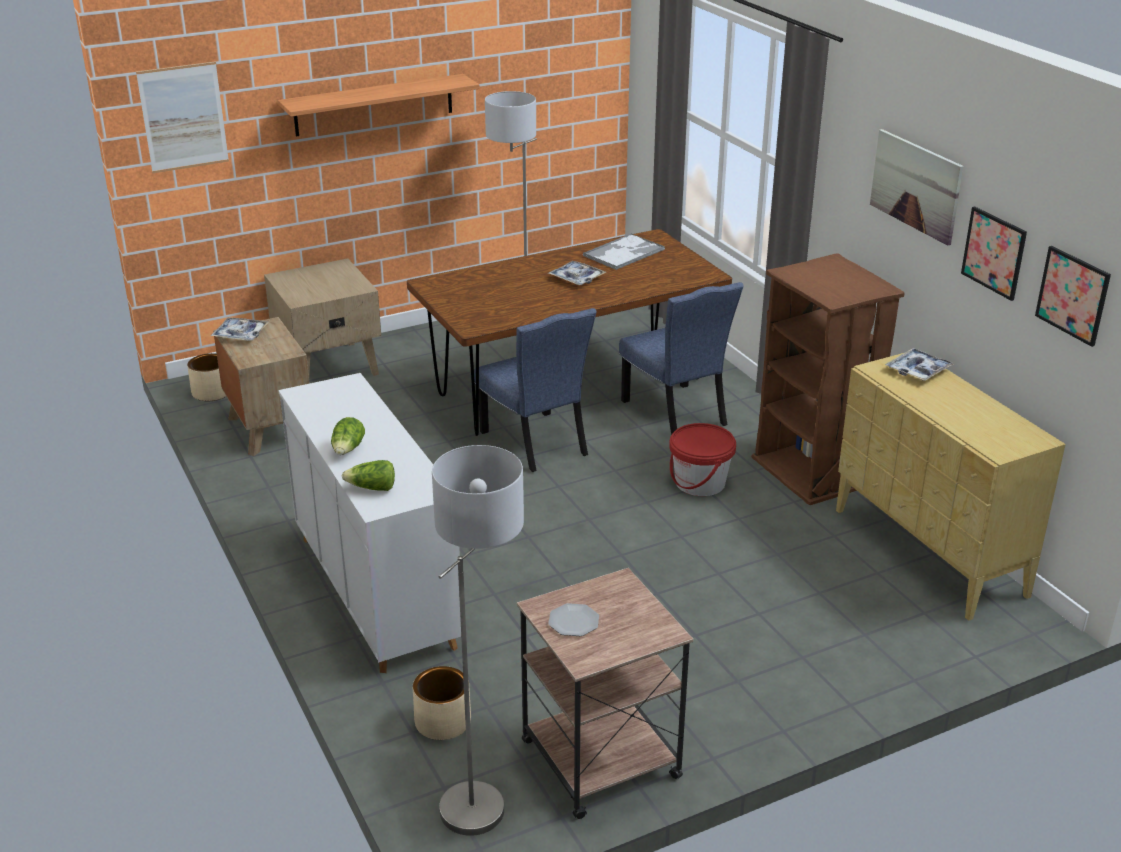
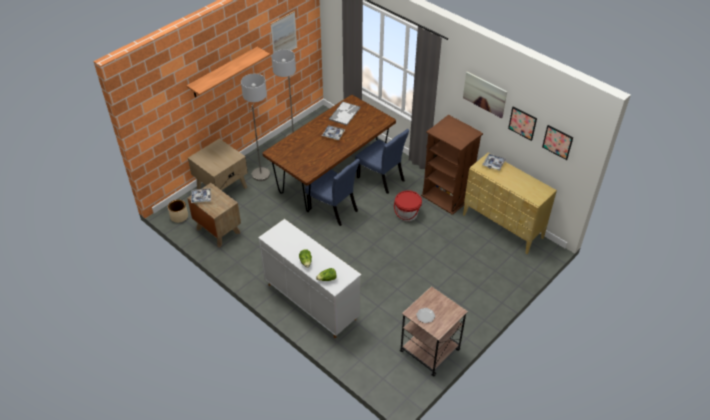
camera: 20 degrees left, 15 degrees up
(183, 117) = (150, 107): picture -> picture (284, 36)
(443, 722) = (368, 352): beige planter -> none
(483, 798) = (398, 378): grey floor lamp -> grey floor lamp (262, 171)

